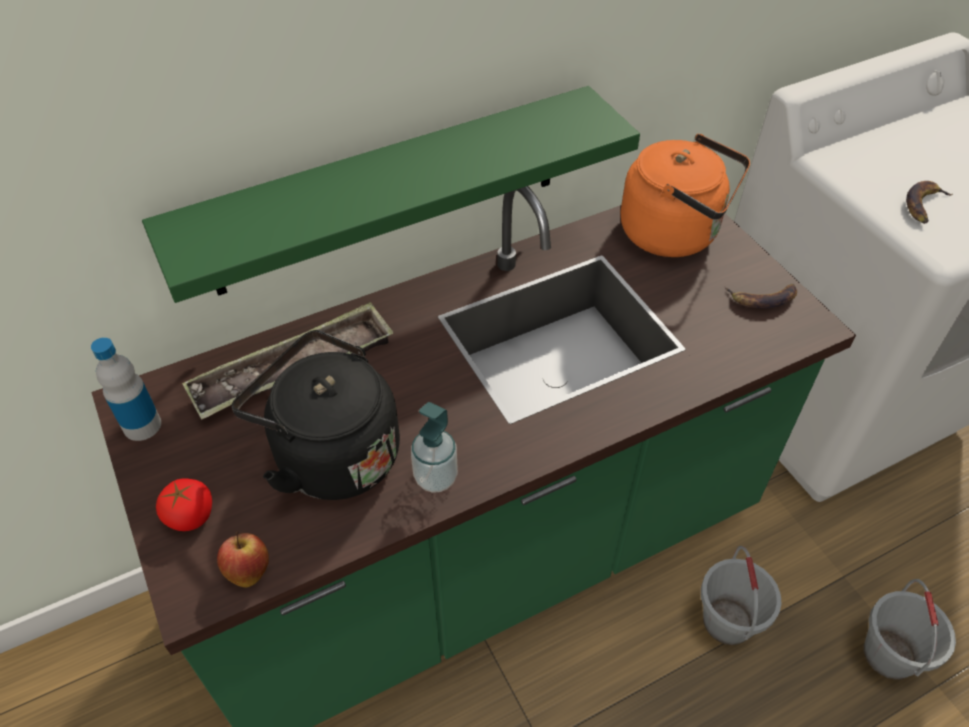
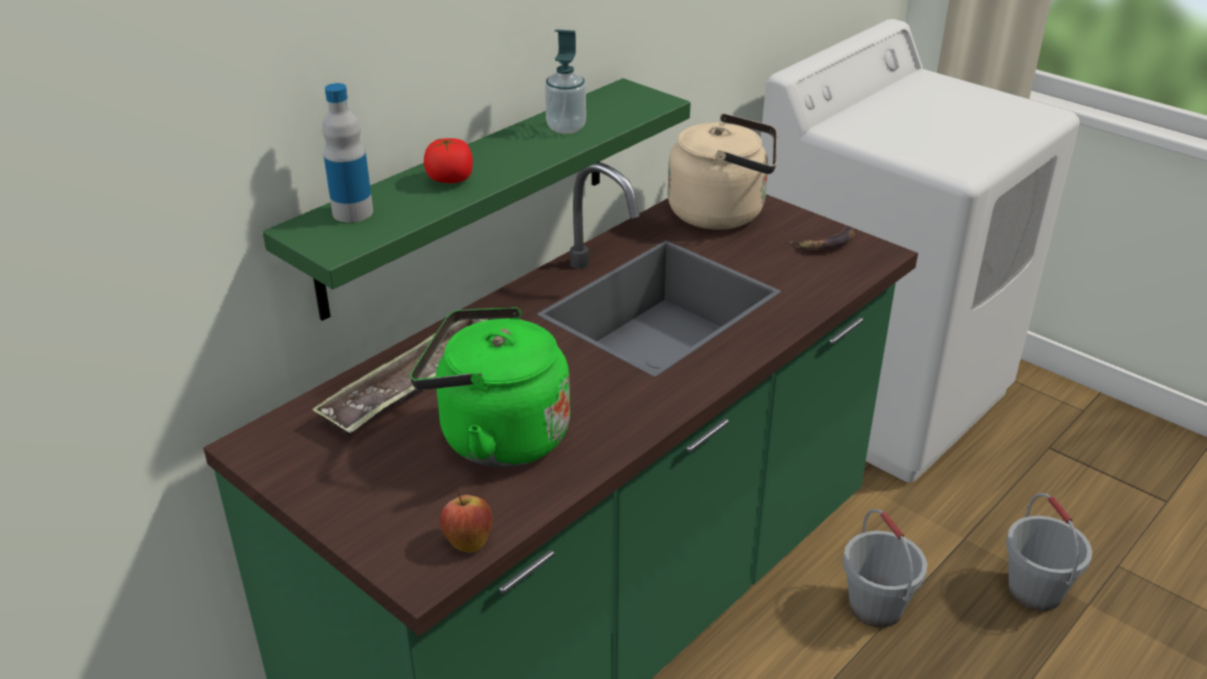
camera: 20 degrees left, 15 degrees down
(142, 425) = (280, 460): bottle -> bottle (352, 212)
(190, 515) = (379, 515): tomato -> tomato (450, 179)
(331, 454) = (495, 436): black kettle -> green kettle
(435, 477) = (609, 430): soap dispenser -> soap dispenser (566, 127)
(675, 234) = (722, 213): orange kettle -> beige kettle
(923, 205) = (927, 145): banana -> none

